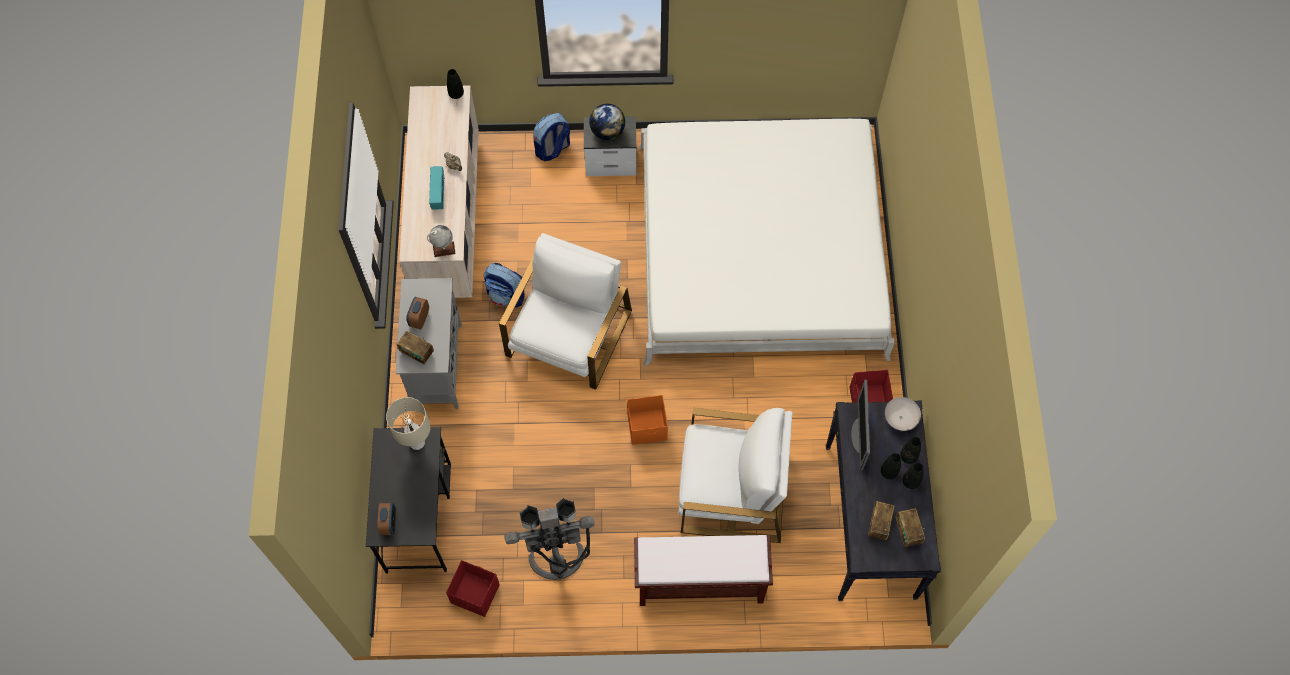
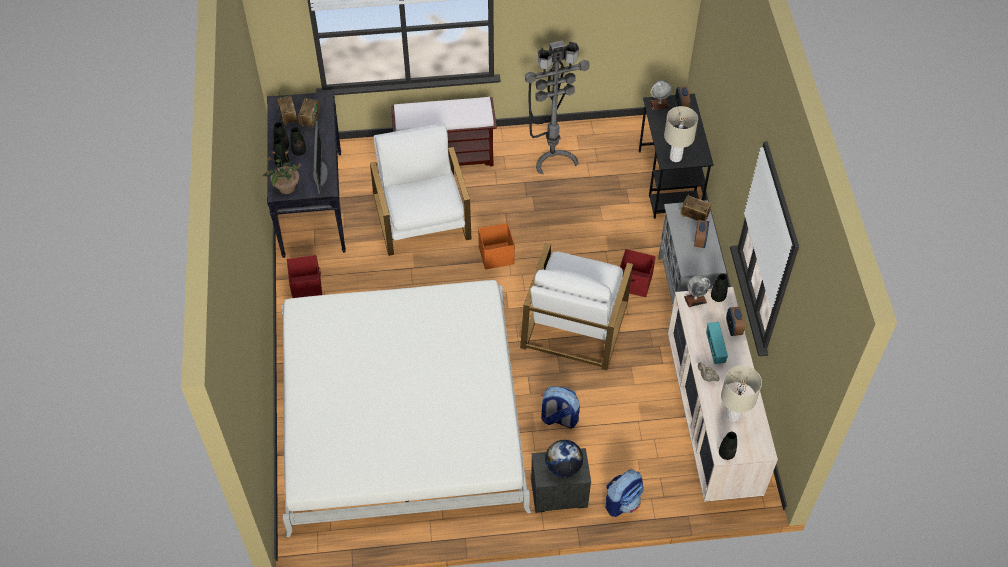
camera: 175 degrees right, 10 degrees down
(413, 214) = (733, 328): none -> alarm clock
(416, 530) = (659, 104): none -> globe
(419, 250) = (718, 297): none -> black vase
(439, 127) = (733, 415): none -> beige table lamp
(474, 593) = (614, 139): red storage box -> red storage box (634, 283)
(506, 295) = (638, 352): backpack -> backpack (558, 418)
(732, 489) = (422, 217): white armchair -> white armchair turned 75 degrees clockwise
(900, 419) = (286, 187): white bowl -> potted plant

